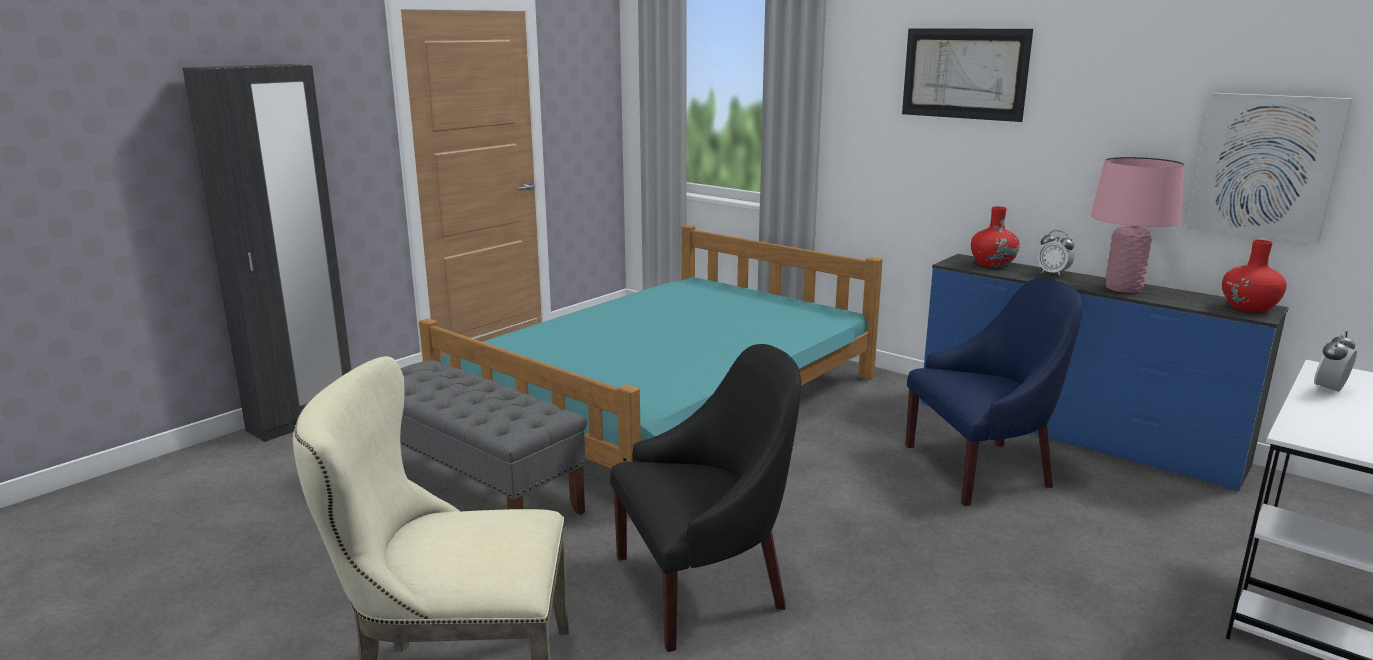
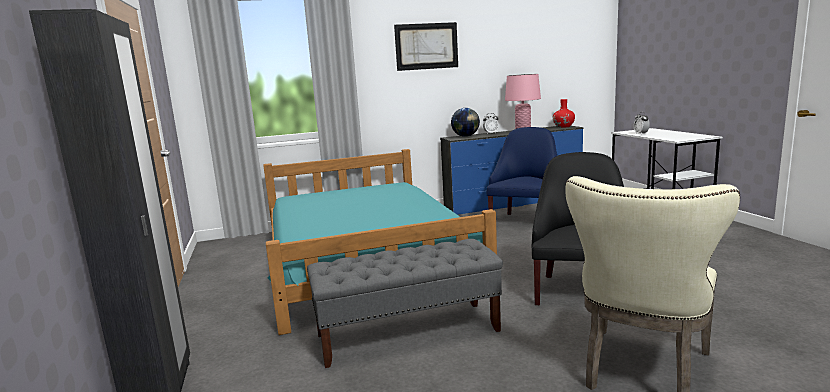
camera: 55 degrees left, 5 degrees down
(992, 264) = (465, 136): red vase -> globe
(1265, 166) = (549, 72): picture -> none

